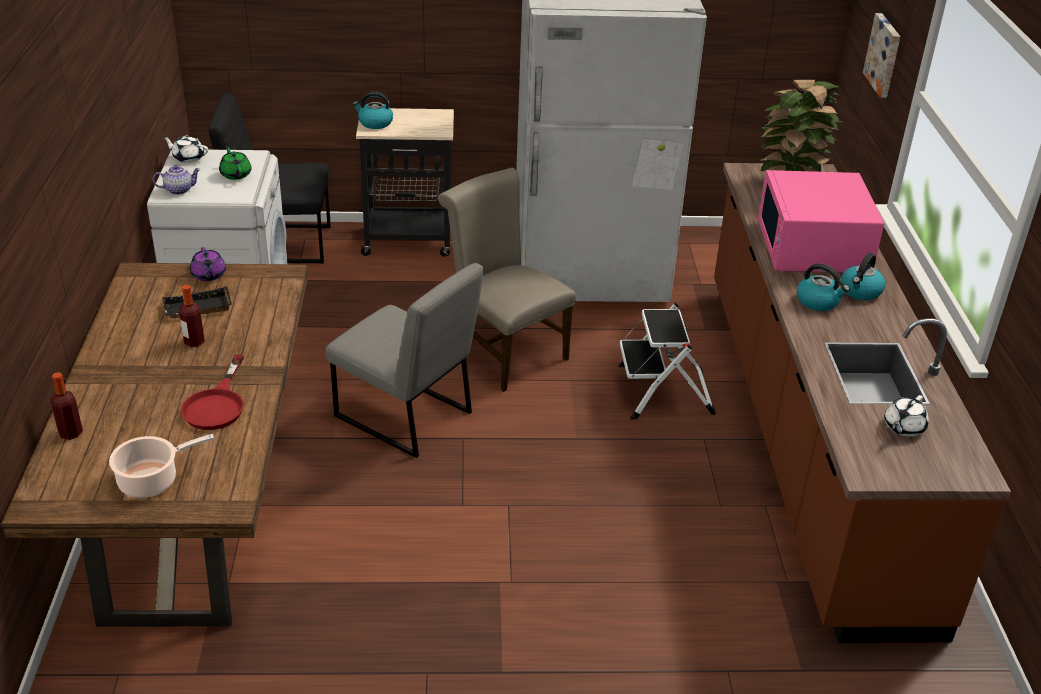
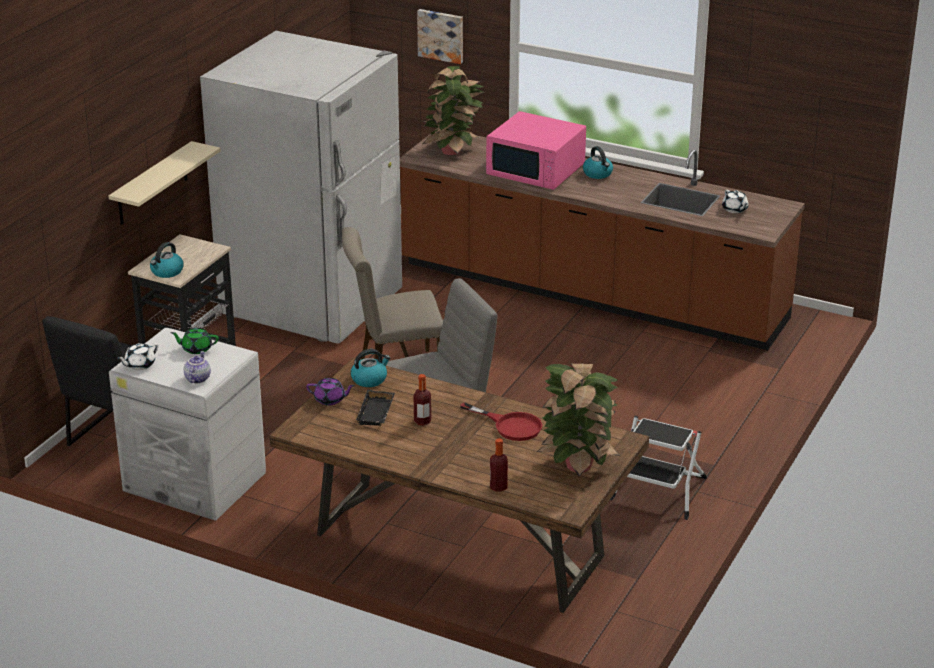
camera: 60 degrees left, 5 degrees down
(152, 480) = (578, 463): cooking pot -> potted plant
(425, 40) = (152, 184): none -> beige shelf
(663, 391) = (499, 326): step ladder -> step ladder (660, 490)
(818, 301) = (597, 189): kettle -> kettle (369, 379)

